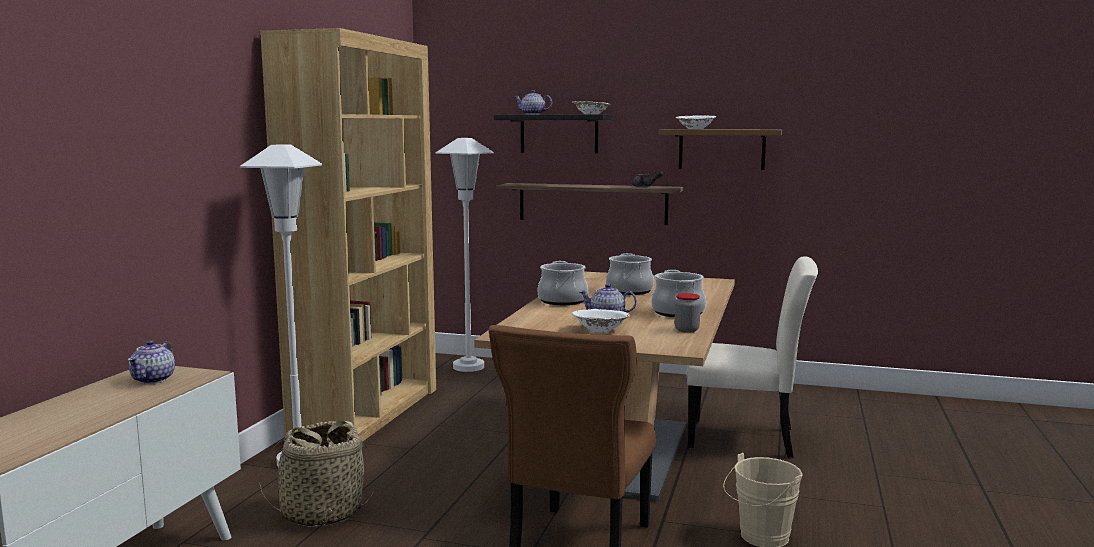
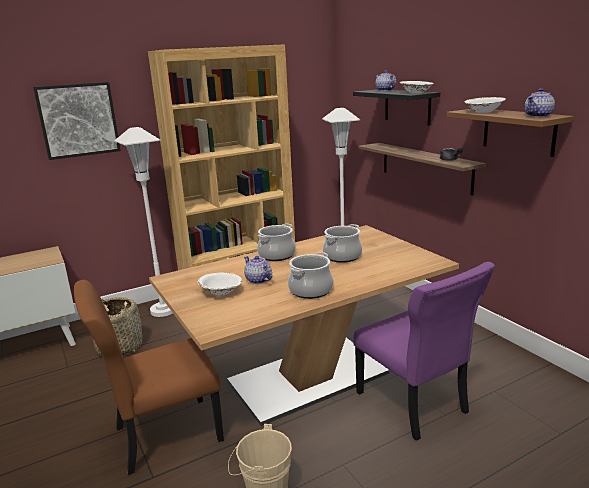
camera: 45 degrees right, 10 degrees up
(154, 379) = (34, 258): teapot -> teapot (538, 116)
(179, 129) = (78, 120): none -> picture
(686, 330) = (266, 311): jar -> none
(746, 439) = (414, 405): beige chair -> purple chair

